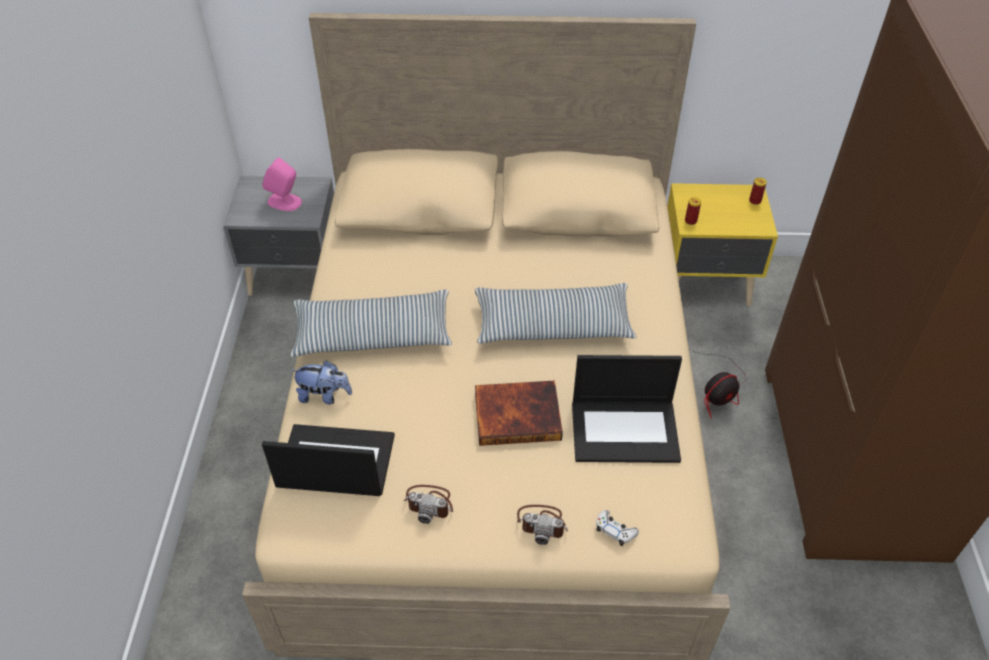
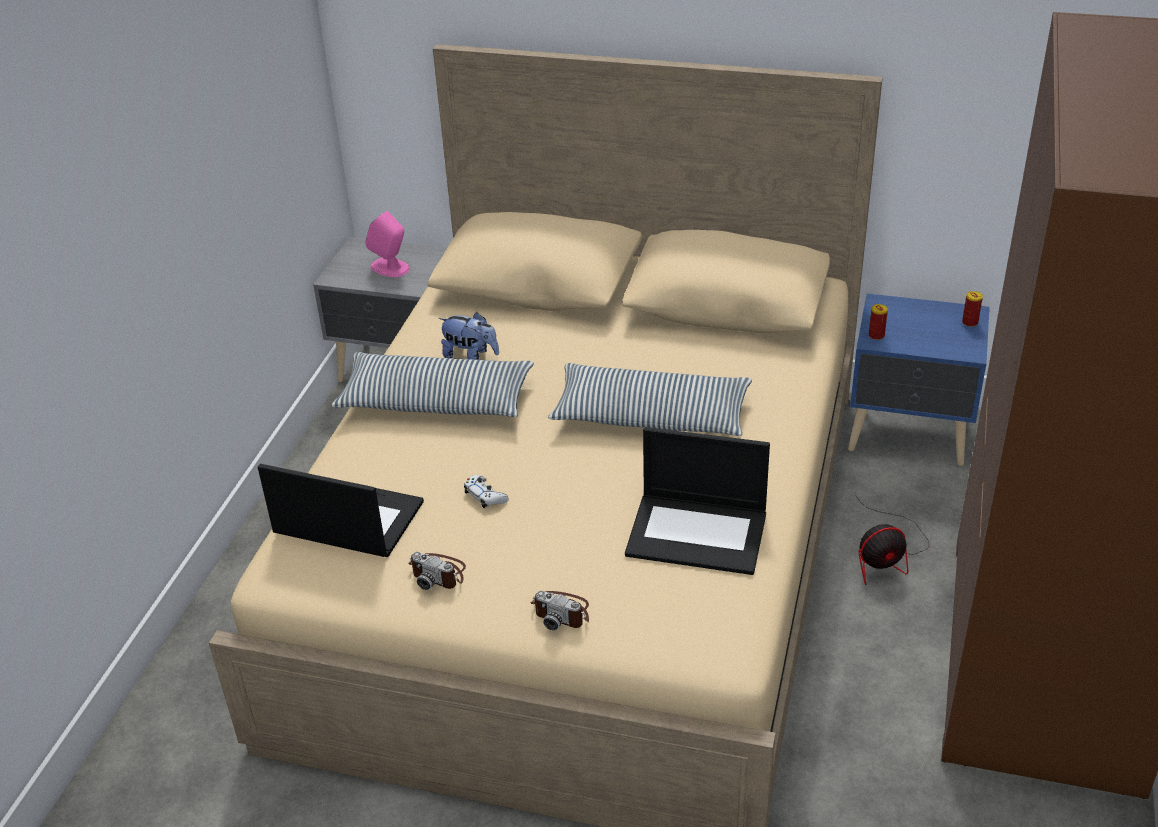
camera: 15 degrees right, 10 degrees down
(324, 395) = (359, 454): plush toy -> plush toy (470, 355)
(518, 414) = (574, 500): book -> none
(615, 530) = (646, 631): white game controller -> white game controller (485, 496)
(706, 284) = (910, 435): yellow nightstand -> blue nightstand

